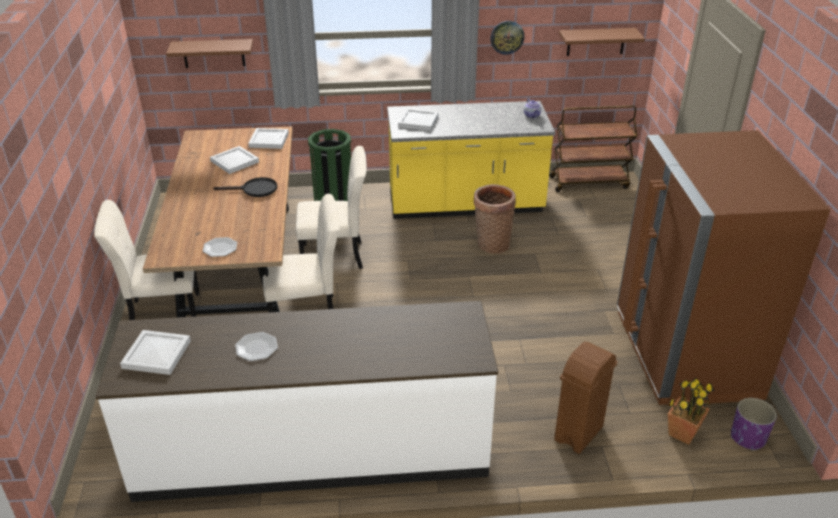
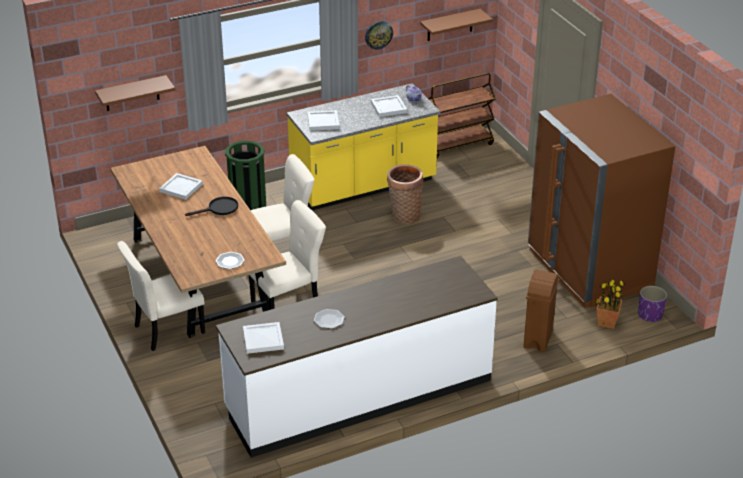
camera: 20 degrees left, 0 degrees up
(268, 140) = (194, 163): white tray -> white tray (388, 108)

